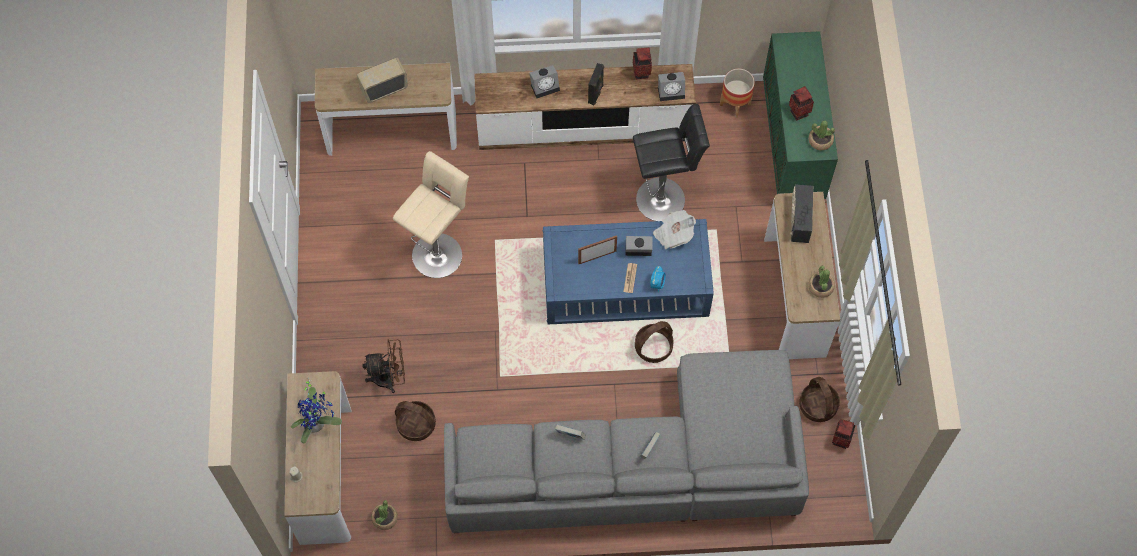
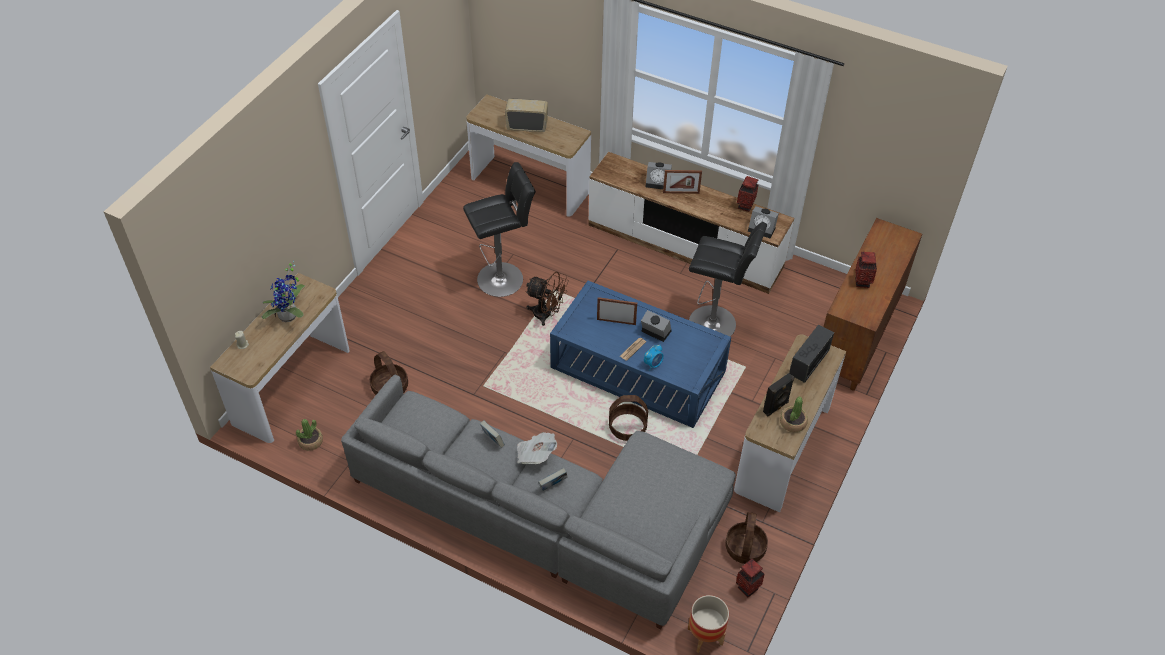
camera: 30 degrees right, 15 degrees down
(390, 378) = (396, 344): brown fan -> brown fan (547, 315)
(439, 252) = (503, 278): beige stool -> black stool
(573, 88) = (681, 192): none -> picture frame
(596, 94) = (696, 204): black speaker -> black speaker (776, 407)
(673, 234) = (694, 335): newspaper -> newspaper (535, 454)
(735, 104) = (825, 285): planter -> planter (705, 636)
(792, 145) = (857, 337): green cabinet -> brown cabinet
(820, 140) = (868, 311): potted plant -> none

